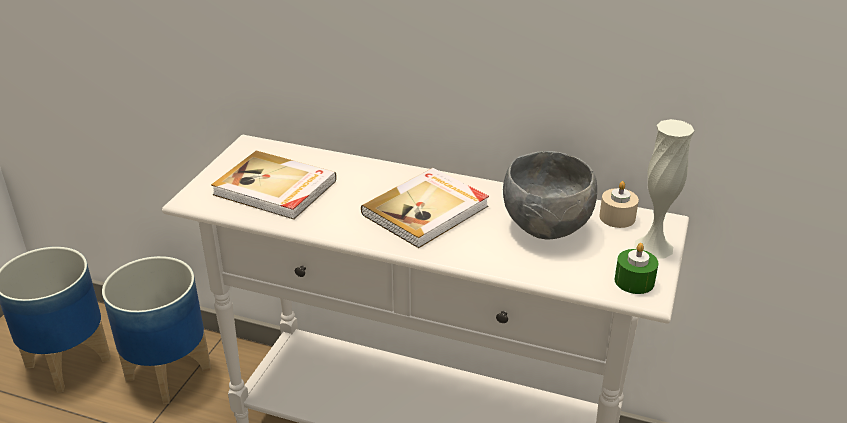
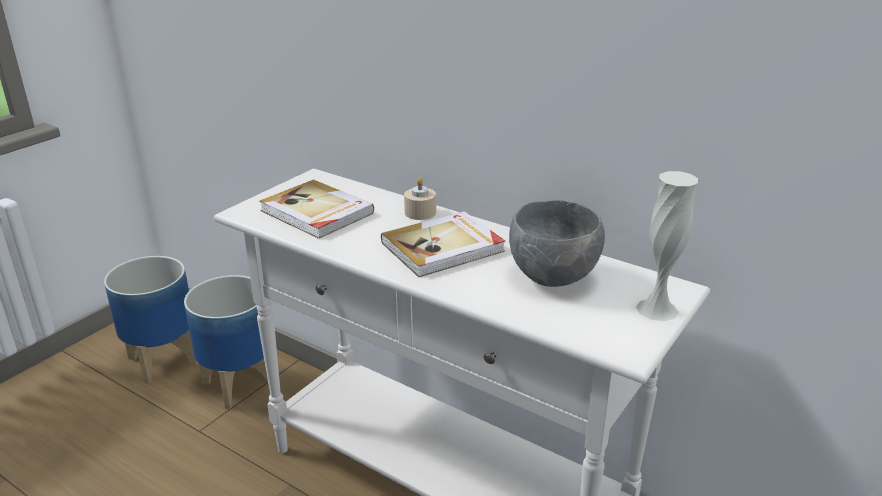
camera: 15 degrees right, 5 degrees down
(617, 217) = (631, 278): beige candle -> beige candle (420, 212)
(634, 281) = (621, 337): green candle -> none

